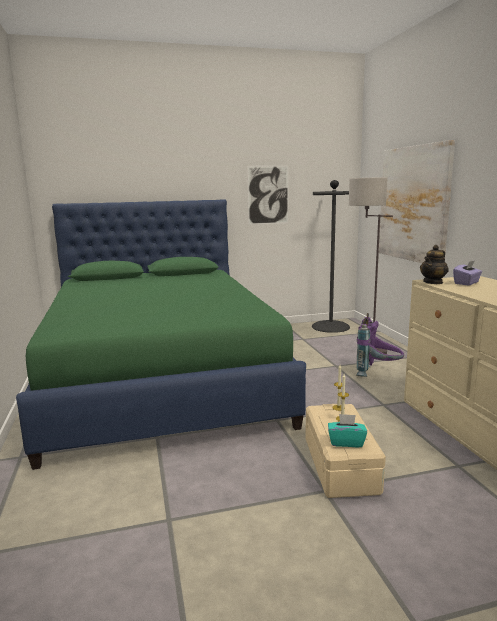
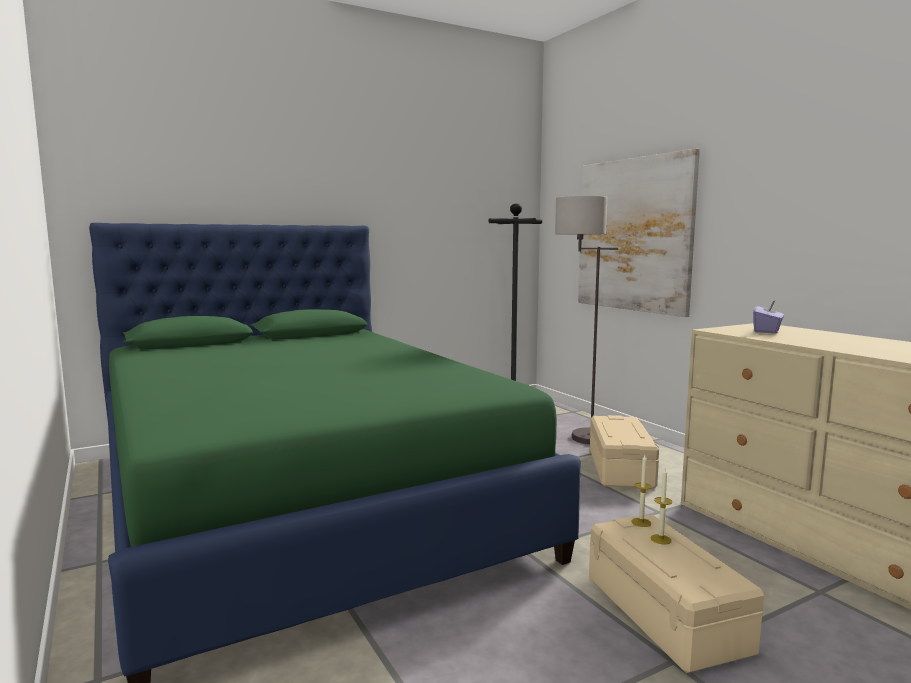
camera: 15 degrees left, 5 degrees down
(268, 195) = (424, 222): picture -> none
(346, 442) = (697, 576): turquoise tissue box -> none
(377, 373) = (619, 468): purple backpack -> beige storage box
(433, 282) = (724, 331): teapot -> none

